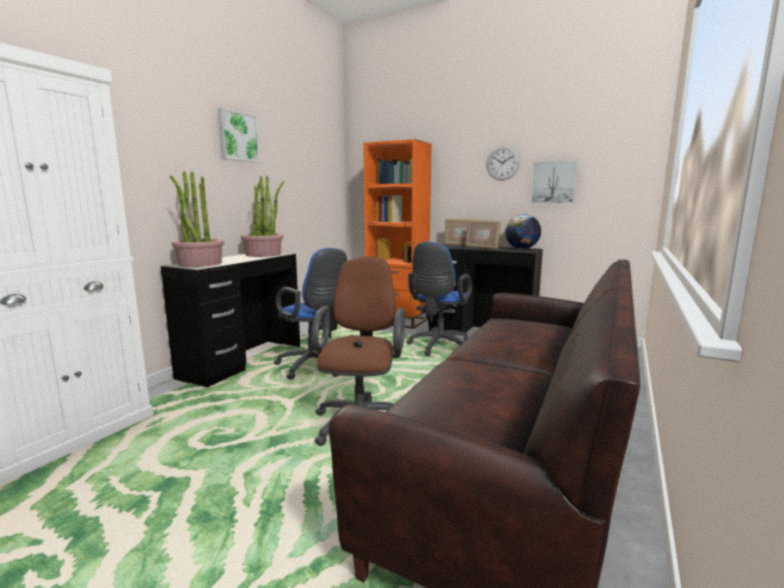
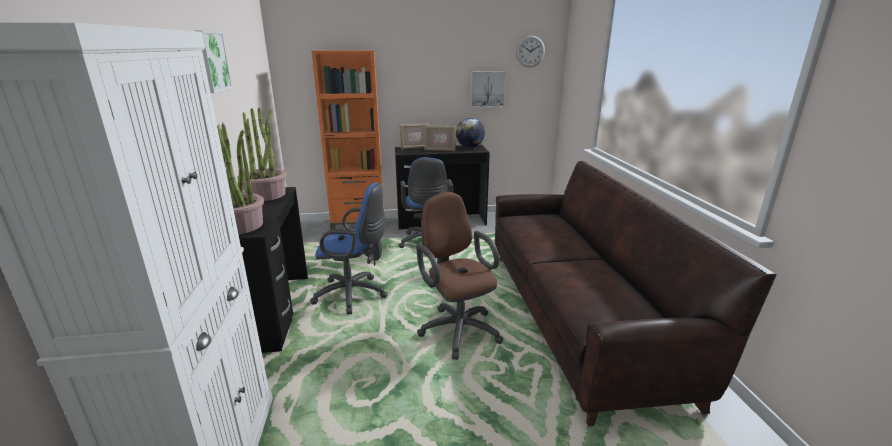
camera: 35 degrees left, 10 degrees up
(502, 163) = (444, 71): wall clock -> wall clock (530, 51)

